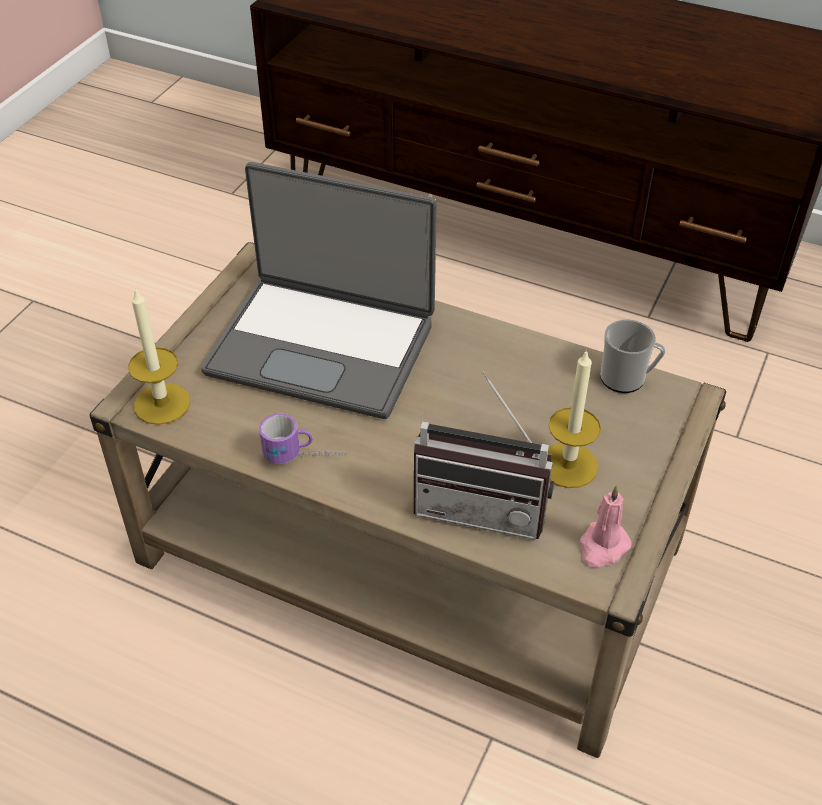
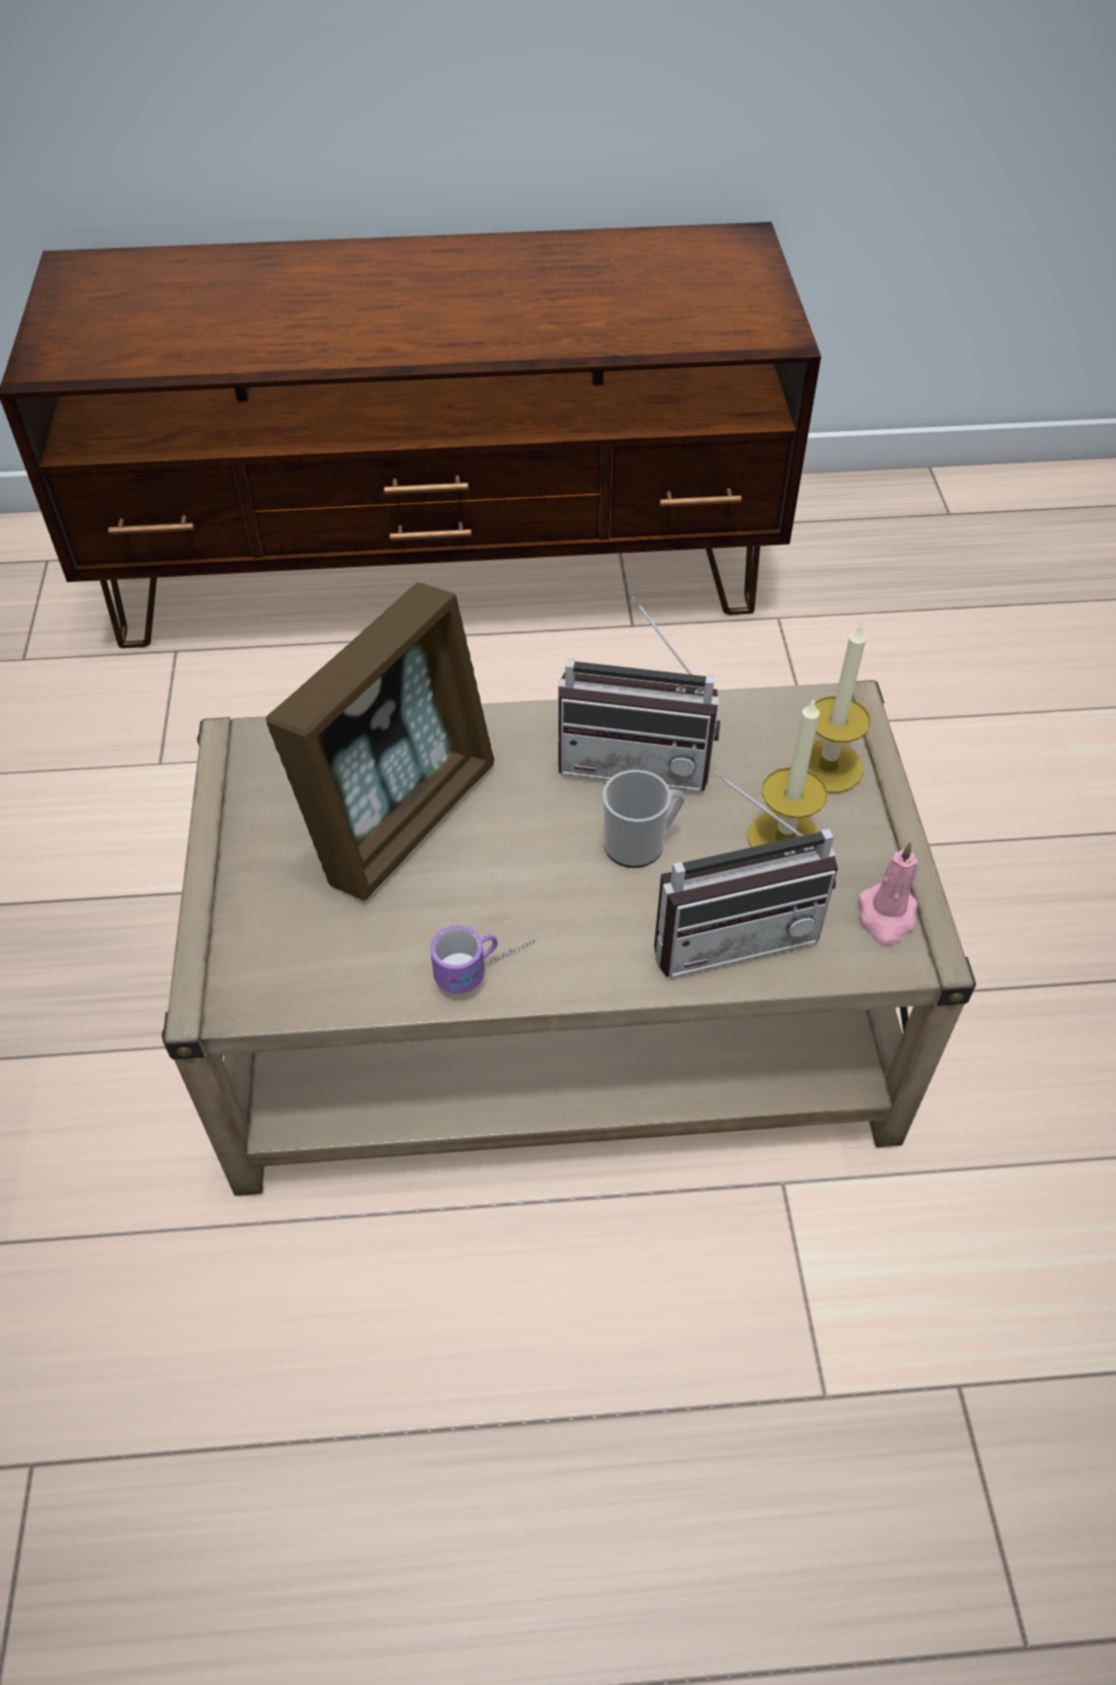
camera: 30 degrees left, 5 degrees up
(162, 404) = (254, 983): candle -> candle (827, 766)
(323, 346) = (402, 817): laptop -> picture frame
(505, 372) = (637, 759): none -> radio
(627, 379) = (772, 711): mug -> mug (640, 844)

